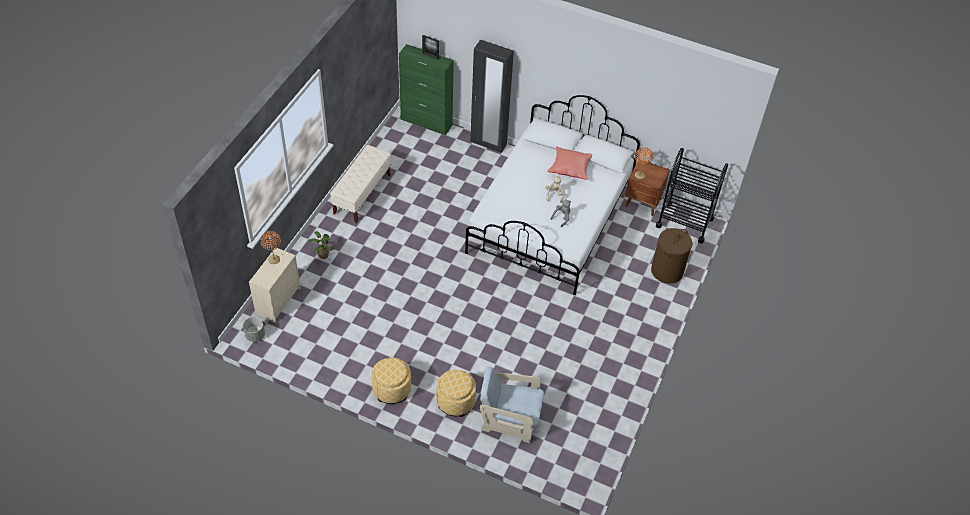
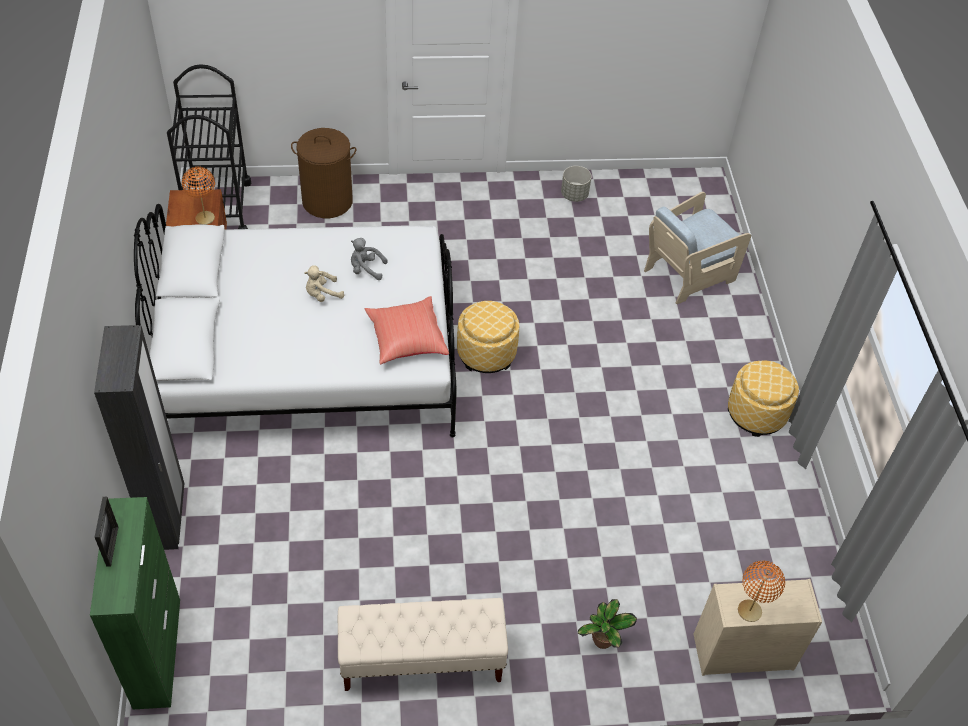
camera: 120 degrees left, 0 degrees up
(255, 335) = (828, 643): grey planter -> grey planter (574, 195)
(455, 401) = (712, 336): ottoman -> ottoman (486, 353)
(510, 419) = (688, 273): beige armchair -> beige armchair turned 75 degrees clockwise
(570, 168) = (247, 295): red pillow -> red pillow (406, 340)

